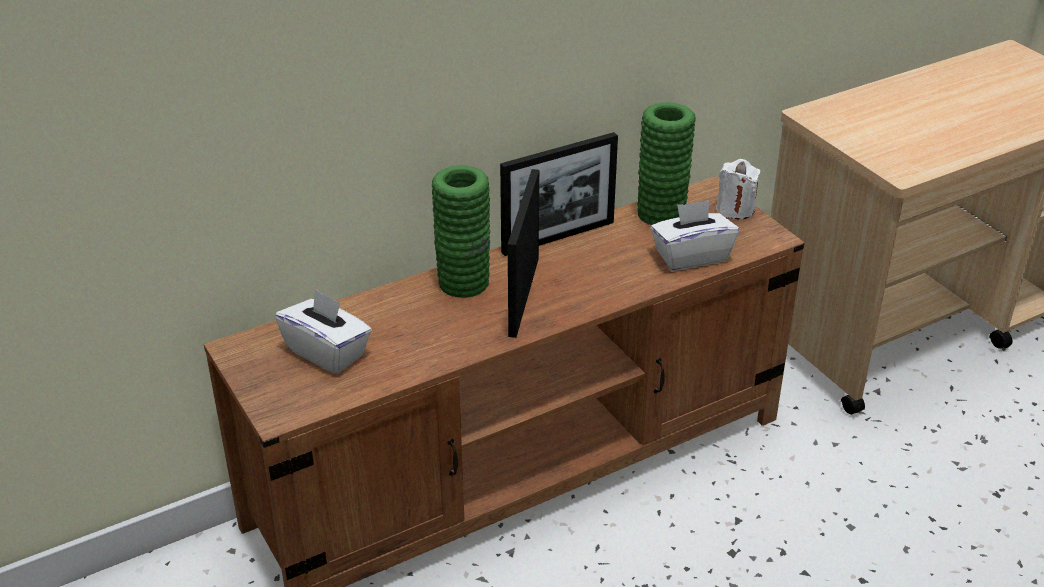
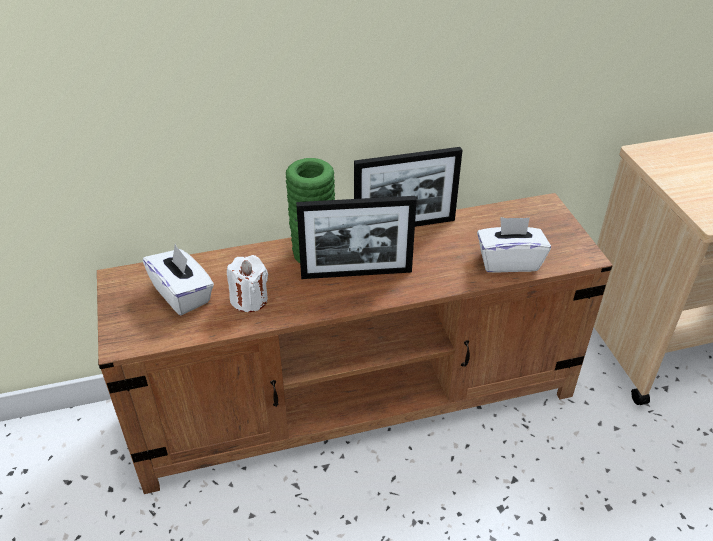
camera: 15 degrees right, 5 degrees up
(524, 296) = (356, 273): picture frame -> picture frame turned 120 degrees counterclockwise
(661, 213) = (497, 218): green vase -> none
(735, 209) = (561, 225): white candle -> white candle (249, 300)

